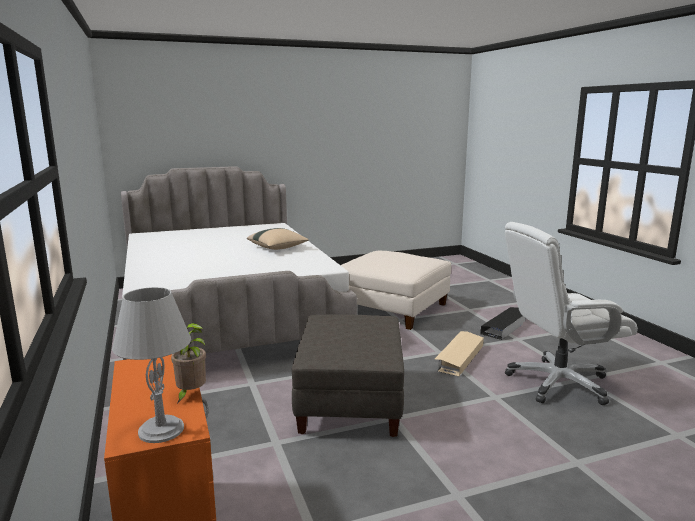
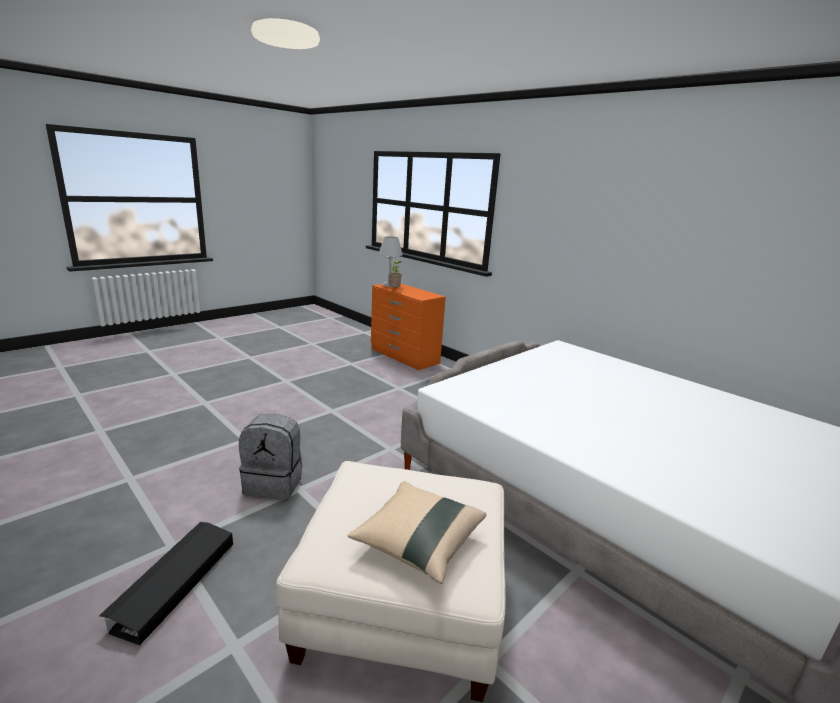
camera: 155 degrees right, 5 degrees up
(278, 248) = (578, 427): beige pillow -> beige pillow (418, 542)
(350, 402) = (370, 416): grey ottoman -> none
(459, 358) = (274, 483): beige storage box -> grey backpack
(557, 383) = (168, 466): white office chair -> none

